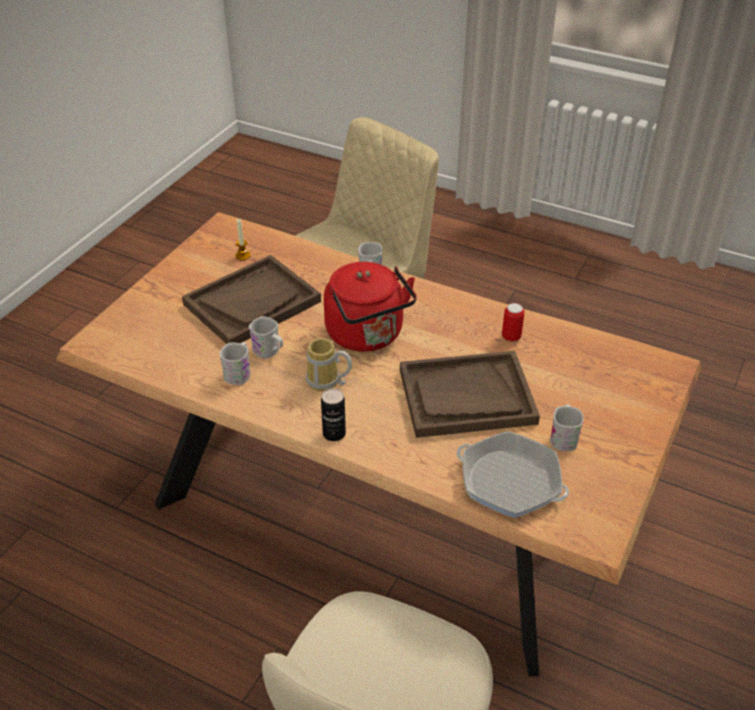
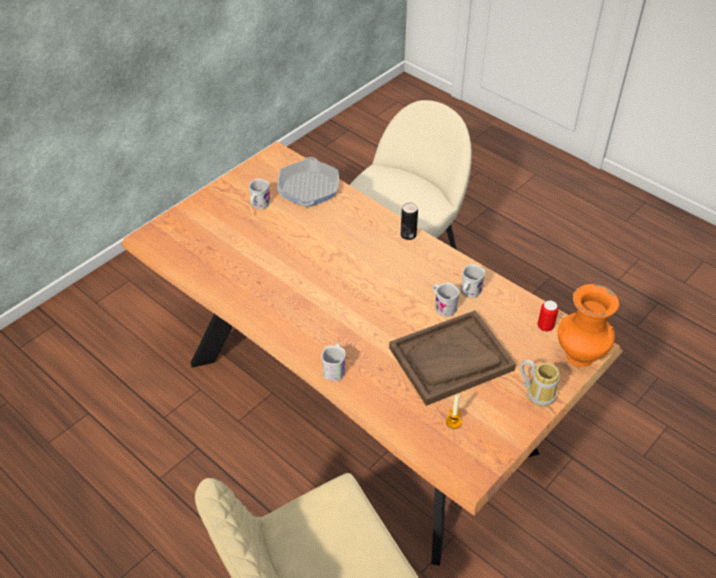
camera: 165 degrees left, 5 degrees up
(111, 328) = (578, 356): none -> orange vase
(326, 383) = (404, 271): mug -> mug (538, 392)
(368, 336) = (359, 305): red kettle -> none
(466, 397) = (307, 242): brown tray -> none
(510, 481) = (308, 188): frying pan -> frying pan turned 45 degrees clockwise
(511, 337) = (247, 282): can -> can (545, 326)

